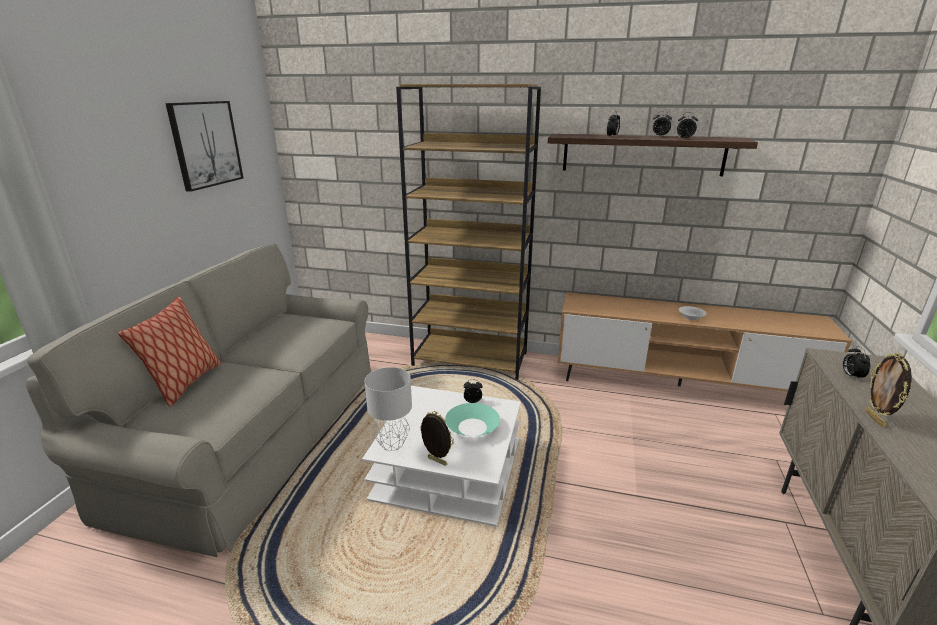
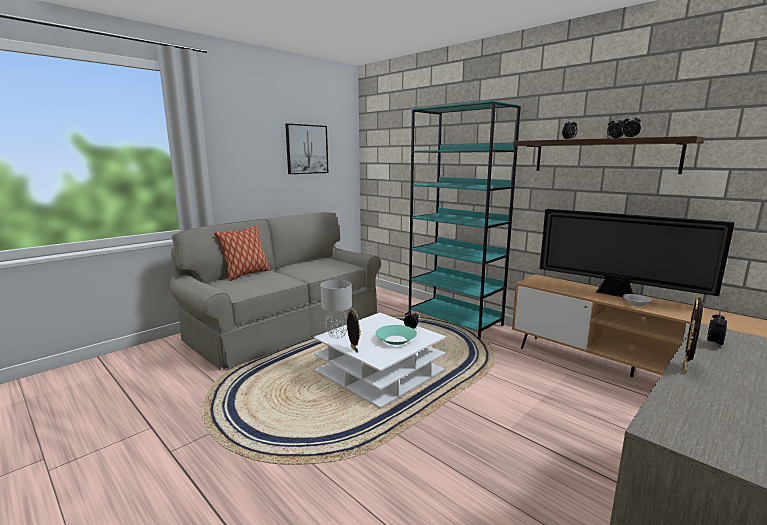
camera: 30 degrees right, 10 degrees down
(471, 359) = (455, 320): brown bookcase -> turquoise bookcase
(664, 307) = (617, 295): none -> television

